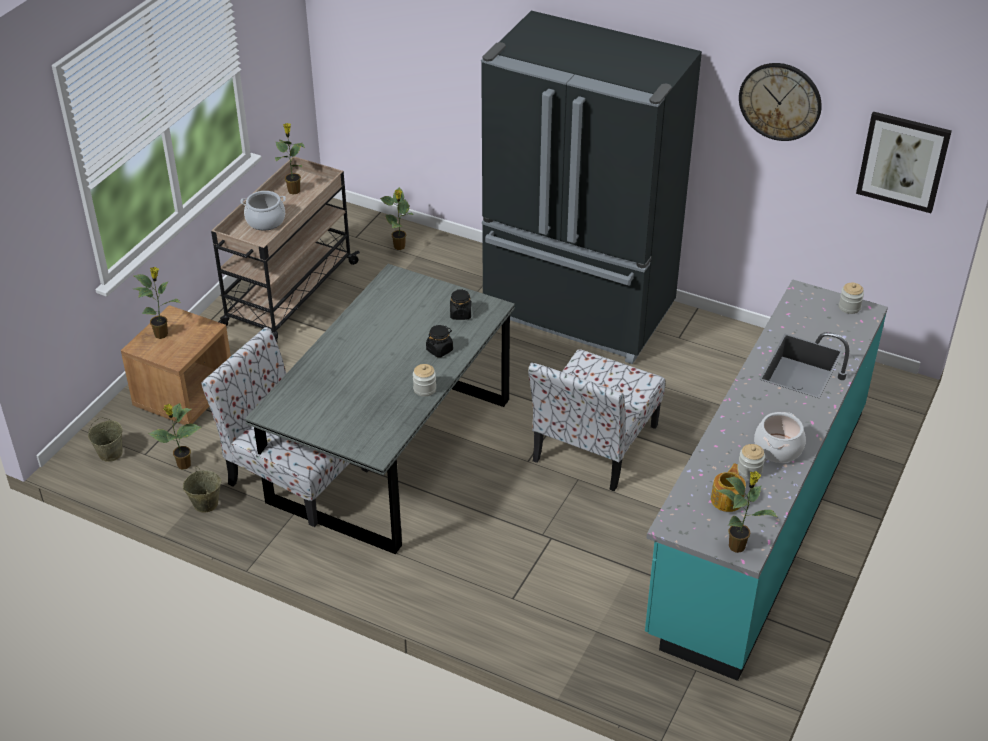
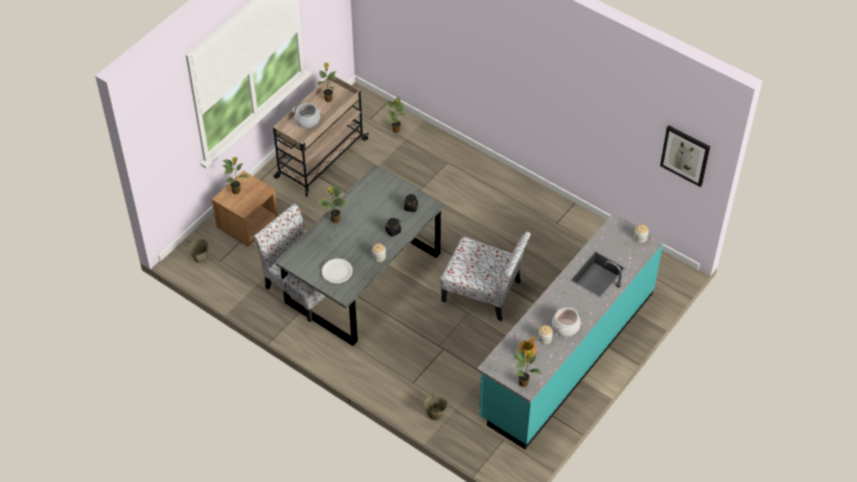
camera: 10 degrees right, 10 degrees up
(183, 465) = (241, 271): potted plant -> potted plant (335, 220)
(205, 504) = (250, 298): beige bucket -> beige bucket (435, 414)
(356, 419) = (337, 271): none -> white plate
(578, 312) = (498, 196): black fridge -> none
(593, 445) = (483, 292): chair -> chair turned 105 degrees counterclockwise
(780, 101) = (618, 106): wall clock -> none

